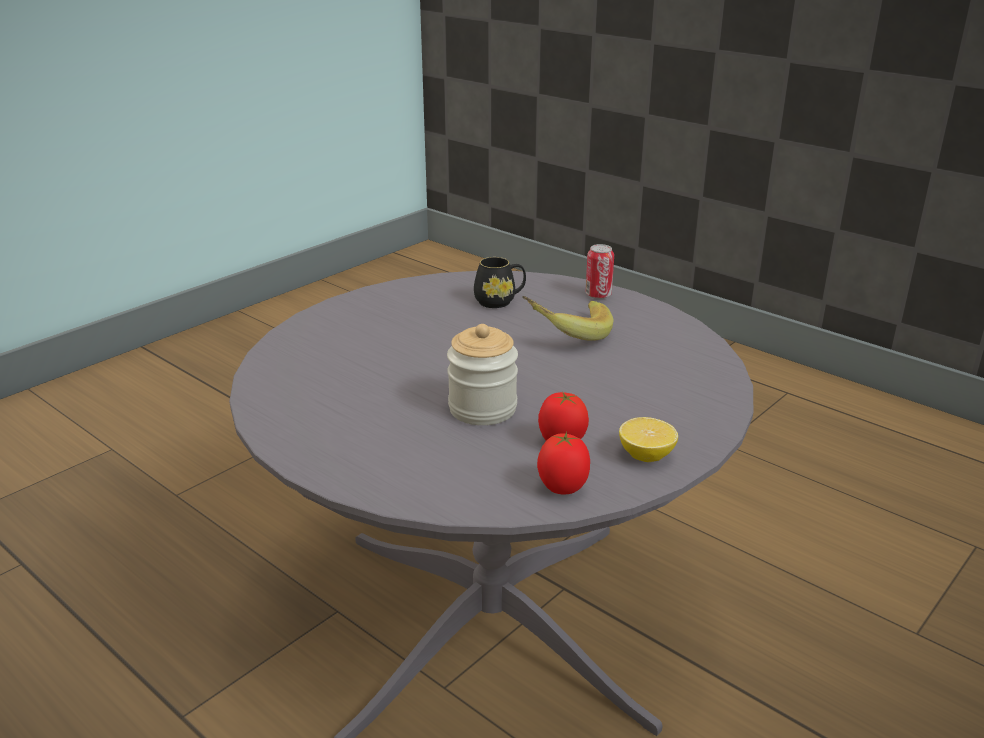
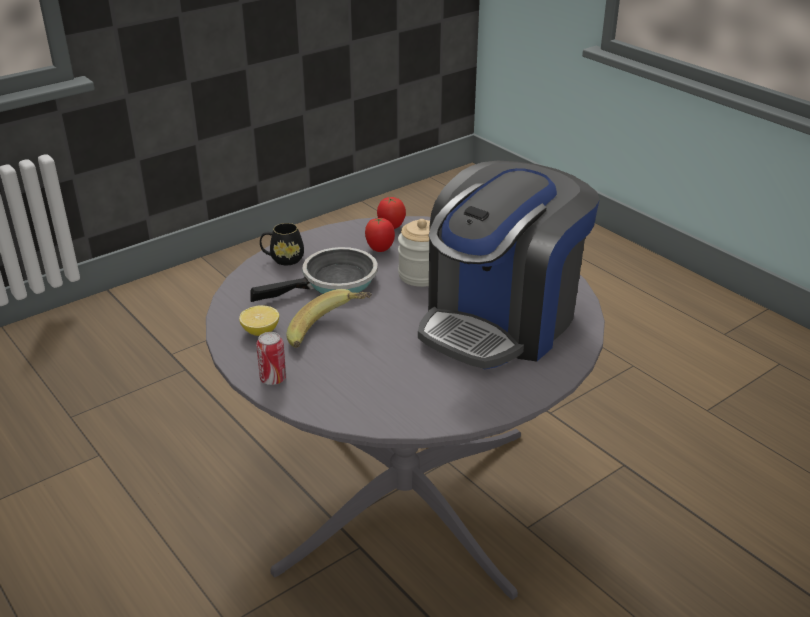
camera: 170 degrees left, 5 degrees up
(368, 361) = (500, 321): none -> coffee machine
(500, 301) = (373, 381): black mug -> black mug (283, 259)
(600, 387) = (333, 282): none -> frying pan
(646, 455) = (334, 239): lemon -> lemon (260, 332)

